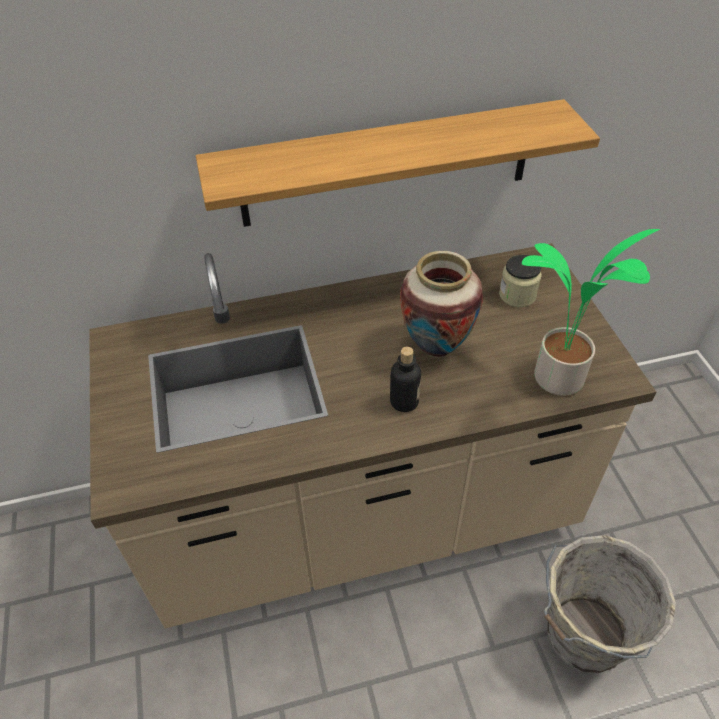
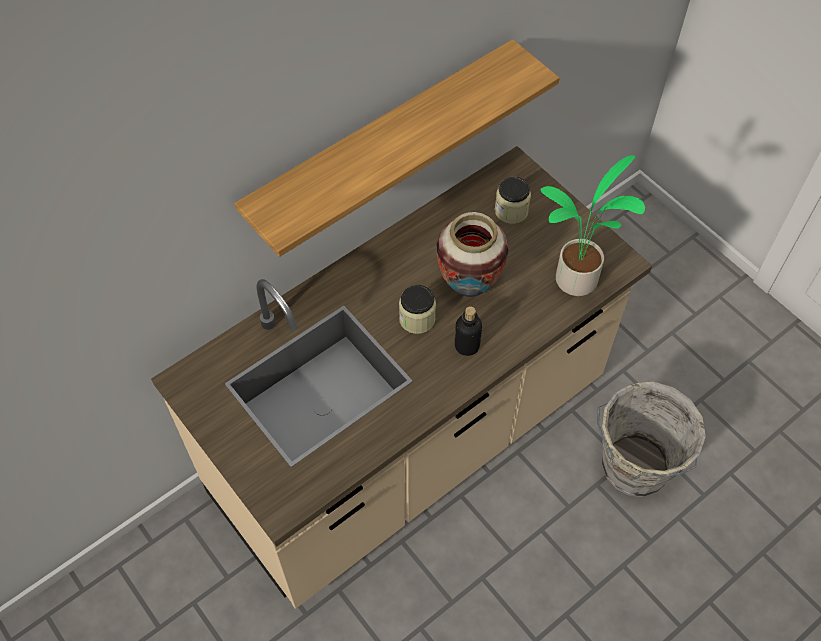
camera: 25 degrees left, 10 degrees up
(366, 360) = (417, 319): none -> jar

